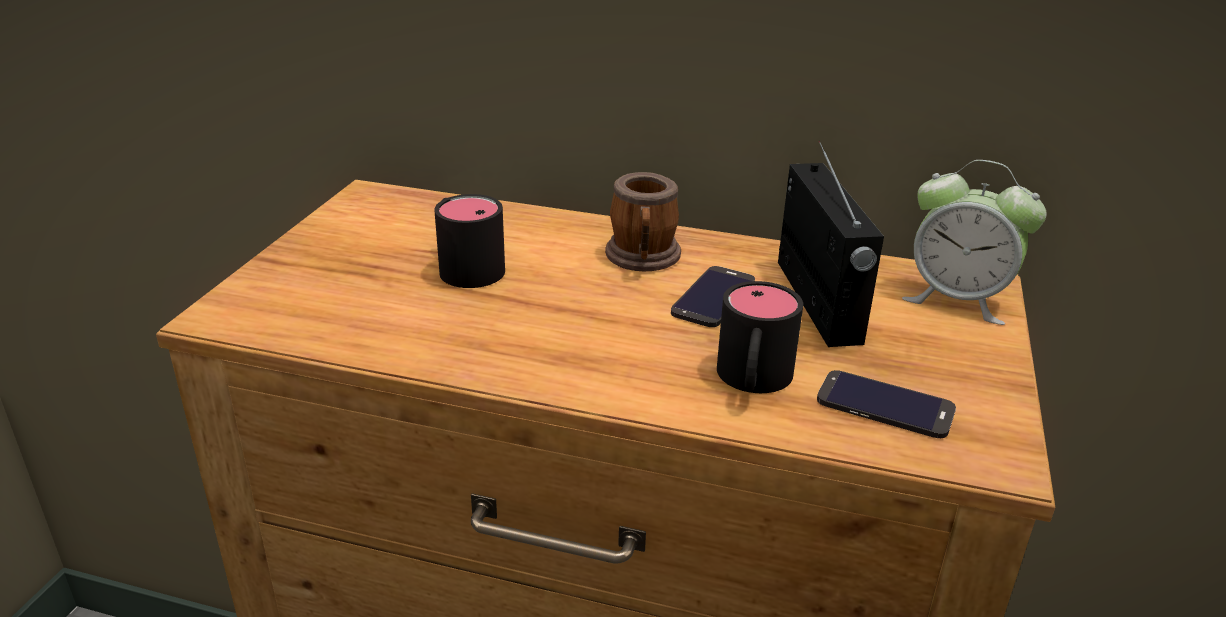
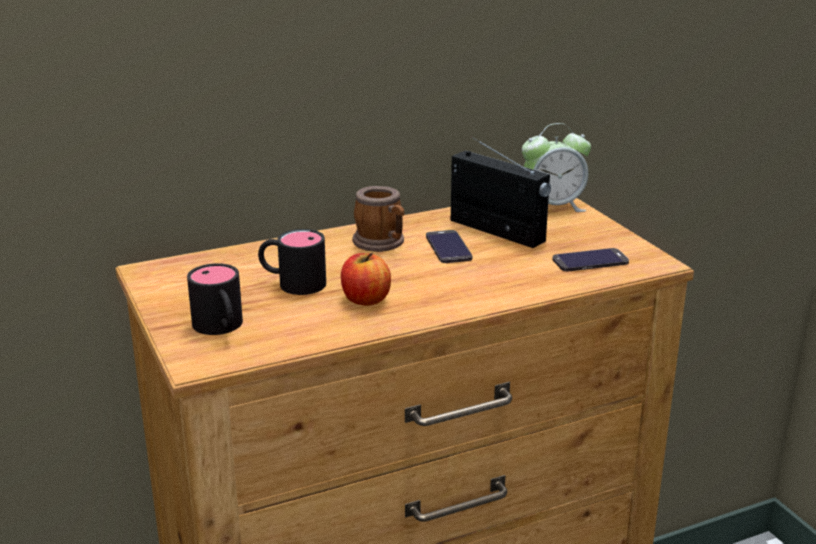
camera: 40 degrees left, 5 degrees down
(500, 321) = (365, 299): none -> apple
(752, 381) = (525, 274): black mug -> black mug (221, 328)

